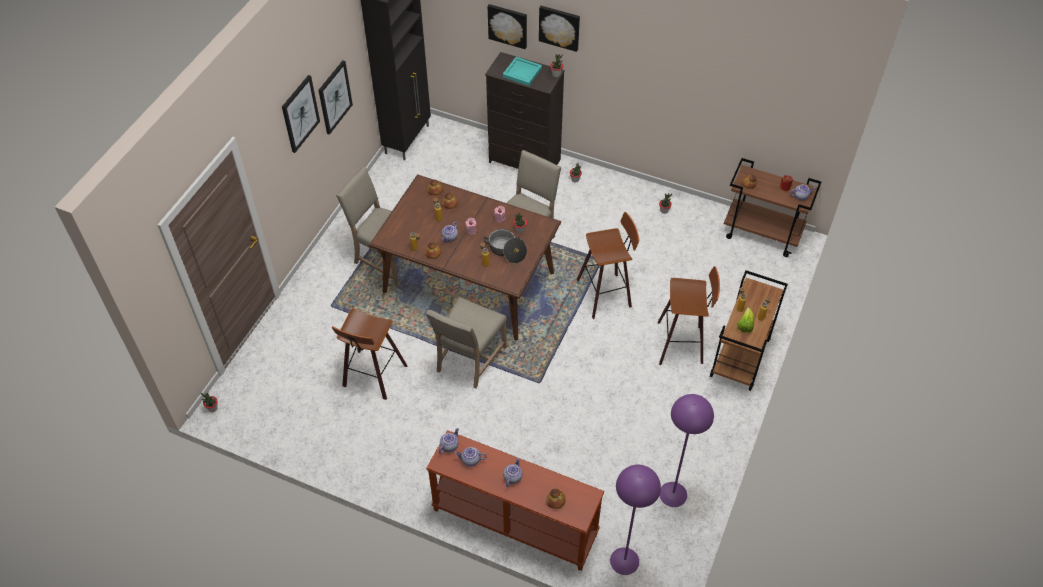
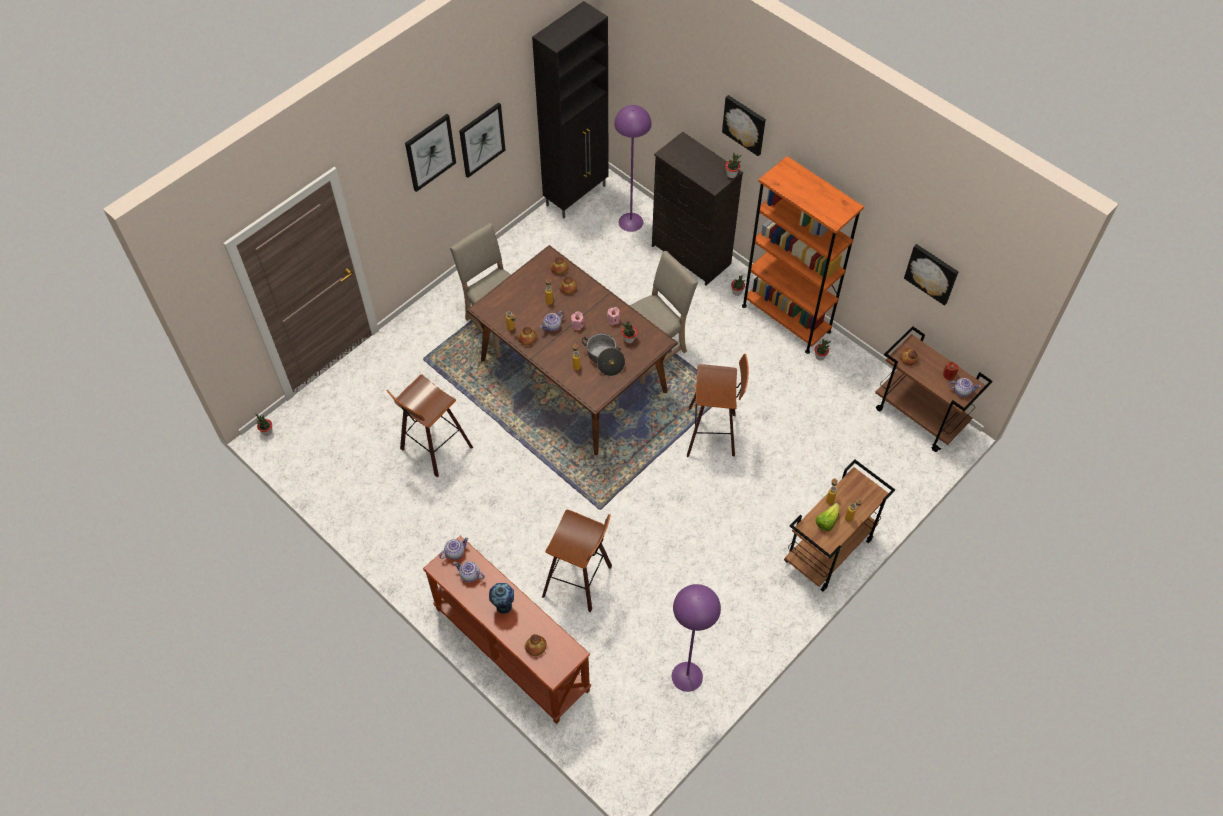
camera: 20 degrees right, 5 degrees up
(469, 360) = (538, 461): beige chair -> none
(508, 25) = (695, 105): picture -> picture (932, 273)
(512, 477) = (503, 607): teapot -> vase
(523, 72) = (696, 162): turquoise tray -> none
(624, 189) = (786, 318): none -> orange bookcase
(624, 561) = (604, 729): purple floor lamp -> purple floor lamp (630, 222)
(682, 343) = (771, 514): stool -> stool (580, 580)

